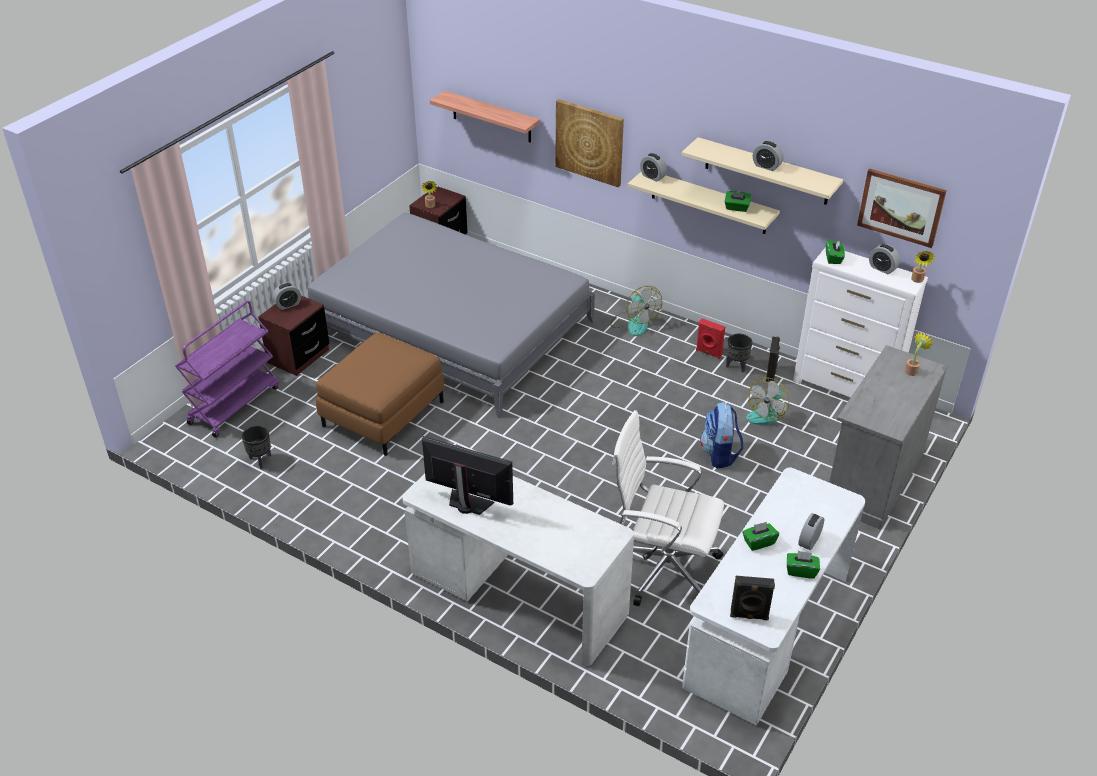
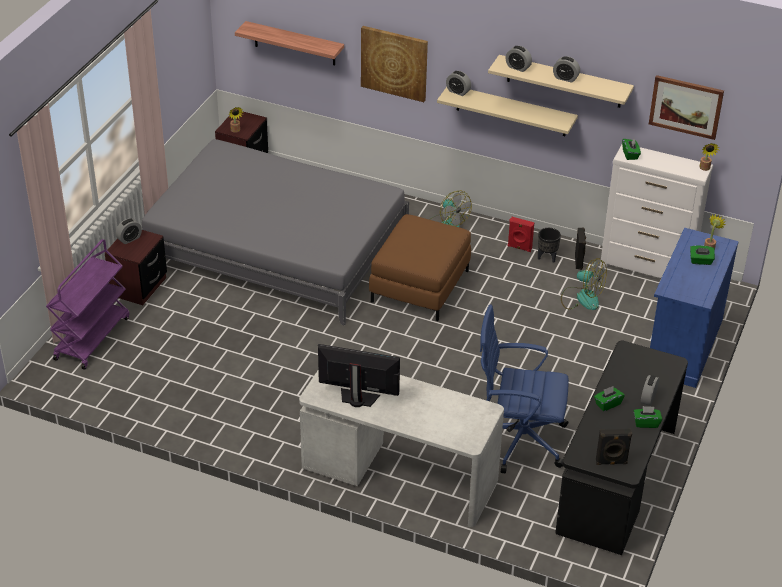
camera: 10 degrees left, 0 degrees up
(260, 460) = (133, 386): black planter -> none
(383, 413) = (235, 332): brown ottoman -> brown ottoman (420, 286)
(662, 567) = (518, 439): white office chair -> blue office chair
(720, 454) = (548, 338): backpack -> none
(736, 208) = (539, 115): green tissue box -> green tissue box (700, 261)
(766, 414) = (581, 298): fan -> fan turned 90 degrees counterclockwise
(768, 630) = (617, 480): white desk -> black desk
(873, 479) = (683, 345): grey cabinet -> blue cabinet
(882, 268) = (673, 160): alarm clock -> alarm clock (518, 67)

